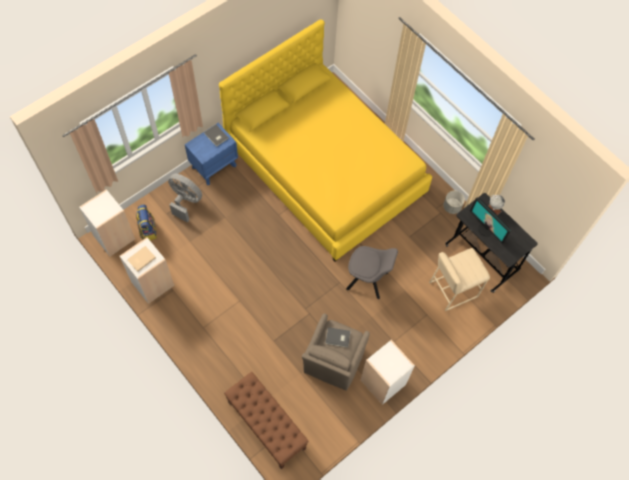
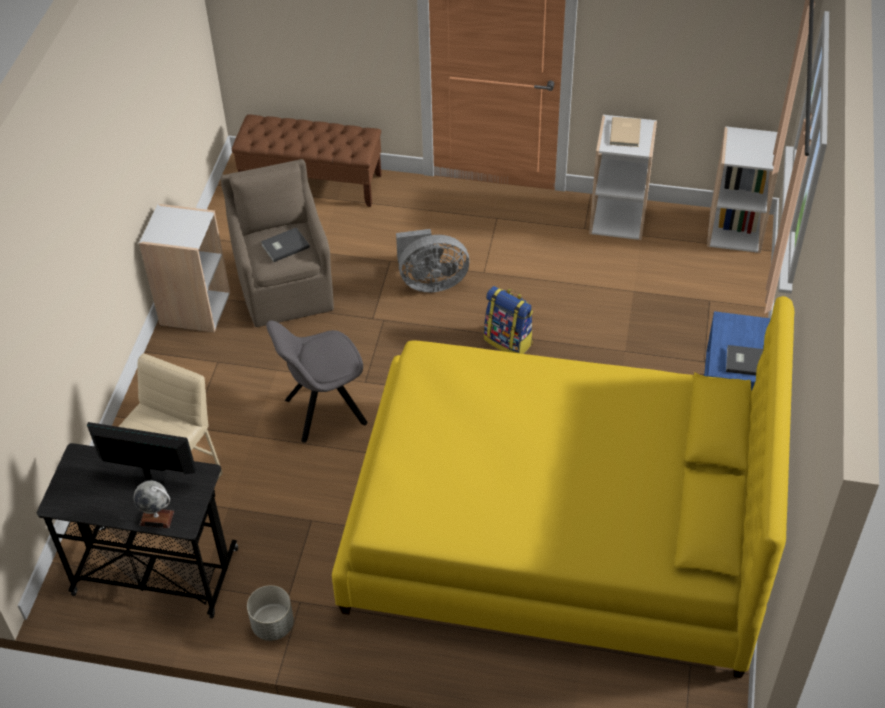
camera: 145 degrees right, 15 degrees down
(148, 230) = (705, 266): backpack -> backpack (509, 341)
(185, 201) = (705, 331): grey fan -> grey fan (430, 282)

